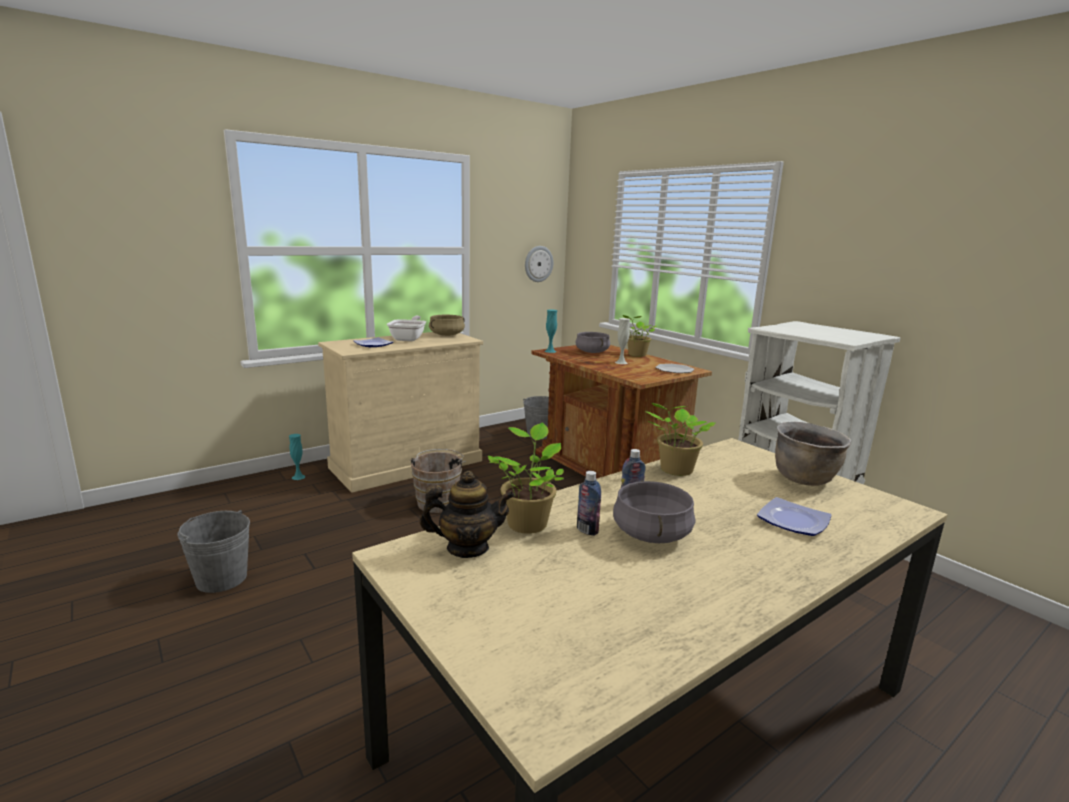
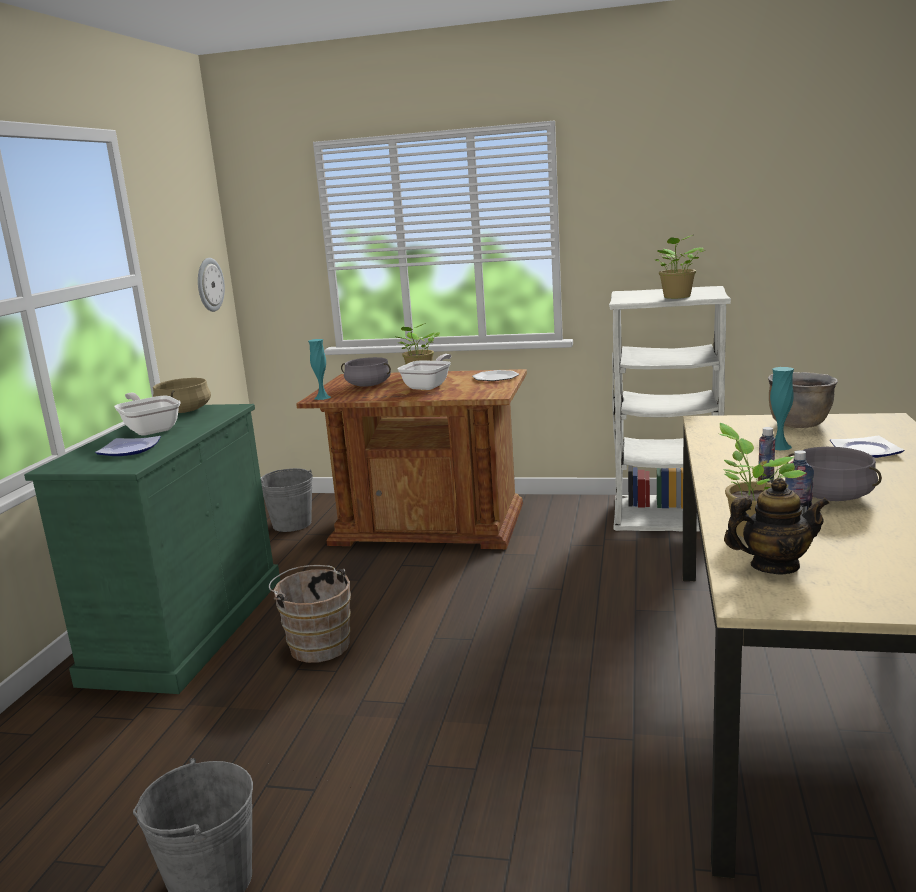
camera: 40 degrees left, 0 degrees up
(298, 477) = (48, 720): turquoise vase -> turquoise vase (779, 446)
(407, 464) = (187, 627): beige dresser -> green dresser
(467, 548) = (774, 566): teapot -> teapot turned 45 degrees clockwise
(621, 362) = (429, 386): white vase -> frying pan
(674, 470) = (721, 452): potted plant -> potted plant (677, 297)

